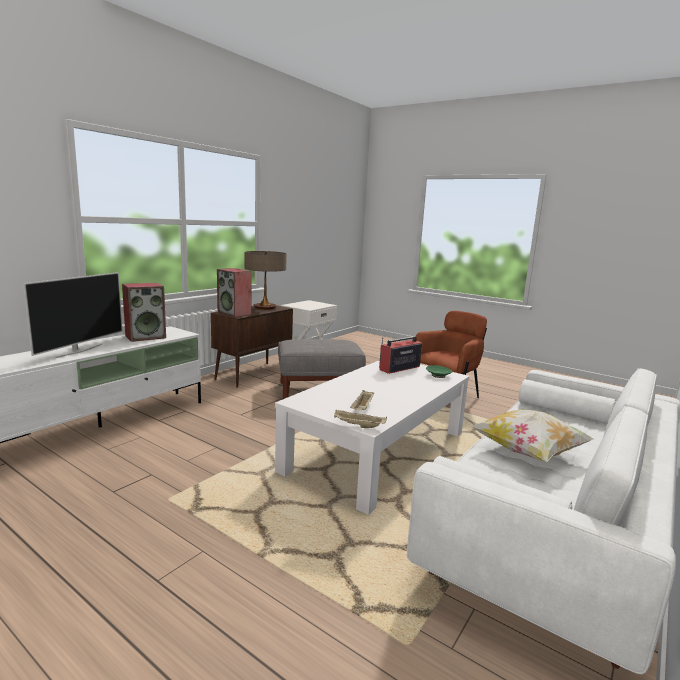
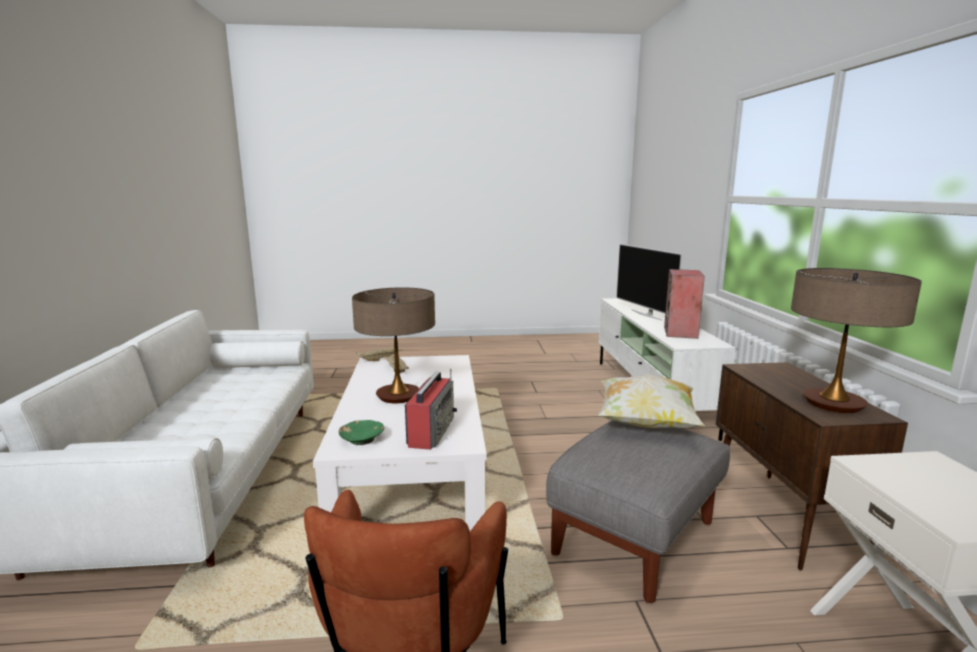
camera: 140 degrees right, 0 degrees up
(235, 313) = (769, 371): speaker -> none
(391, 388) = (398, 396): none -> table lamp
(528, 452) = (225, 404): pillow -> pillow (646, 424)

